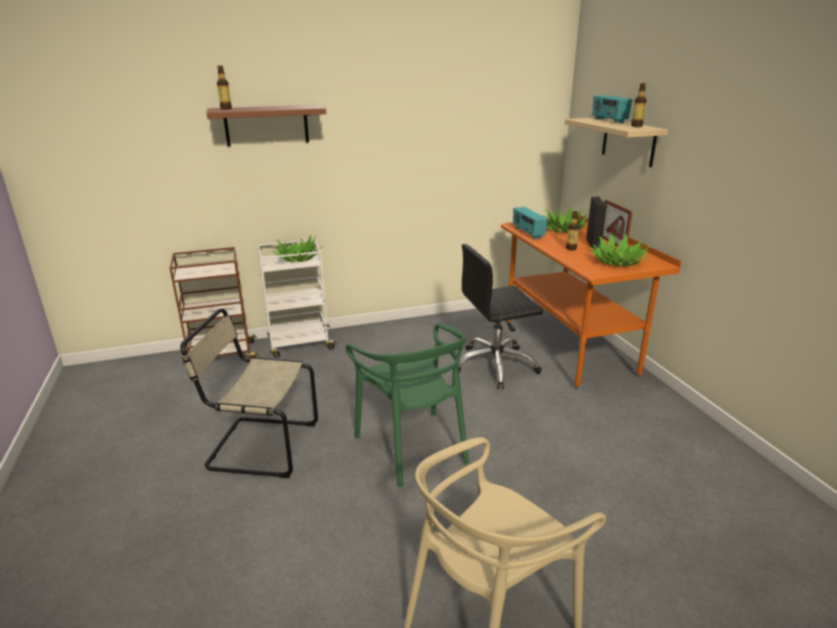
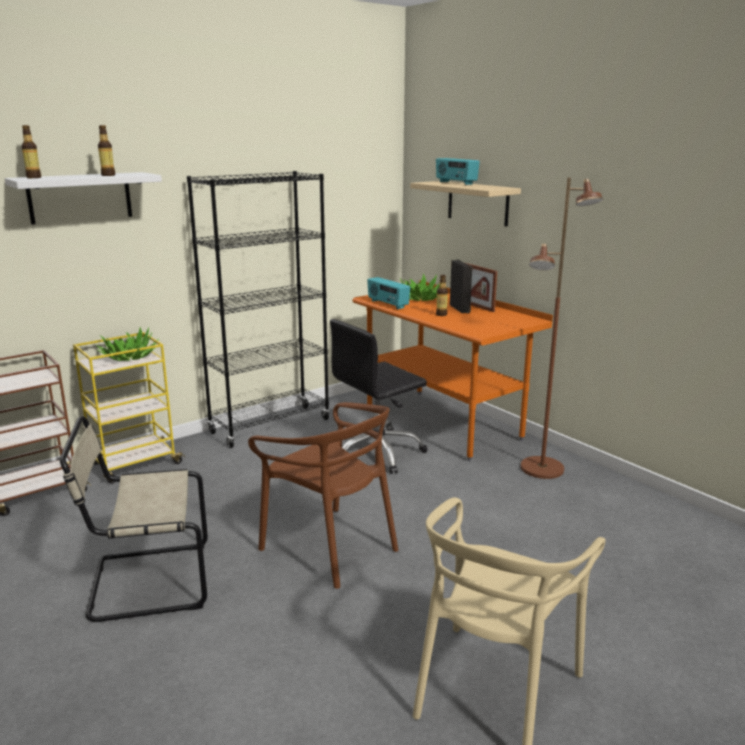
camera: 20 degrees left, 5 degrees down
(266, 125) = (80, 197): brown shelf -> white shelf
(299, 344) = (134, 464): white cart -> yellow cart
(413, 447) = (330, 547): green chair -> brown chair
(417, 327) = (270, 426): none -> black bookcase
(617, 262) = (494, 322): potted plant -> none
(636, 126) = (489, 186): bottle -> bottle (108, 175)
(645, 410) = (542, 469): none -> brown floor lamp

